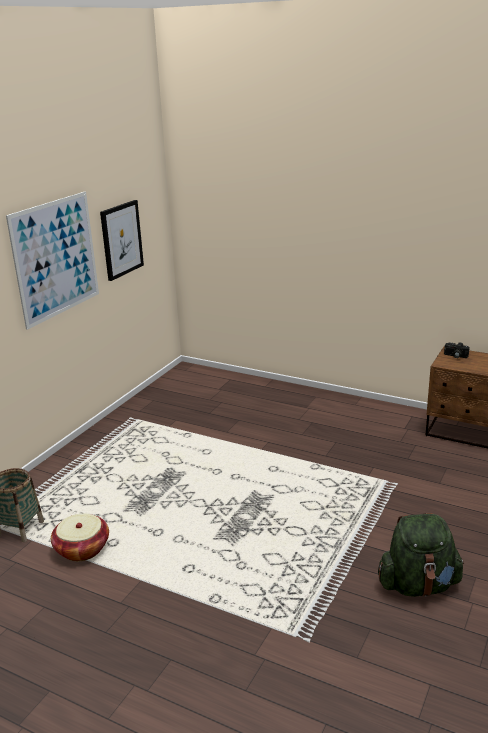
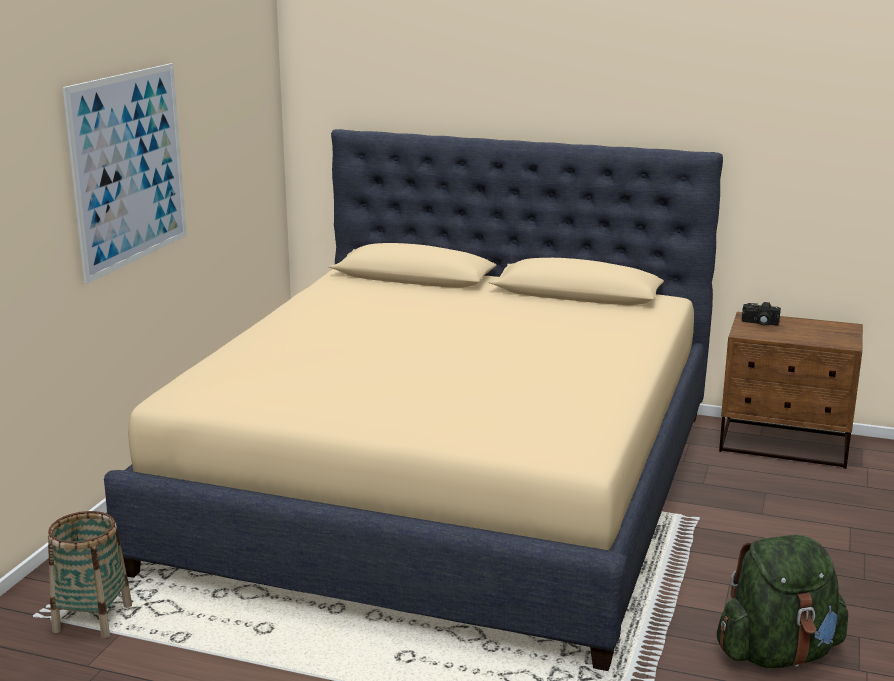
camera: 10 degrees left, 5 degrees down
(82, 549) = (213, 641): basket -> none
(121, 239) = (218, 149): picture -> none
(247, 452) = (447, 486): none -> beige bed

